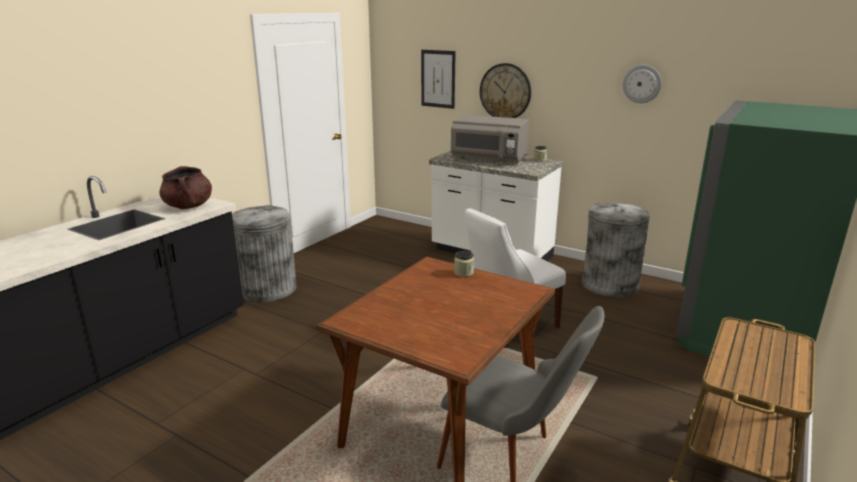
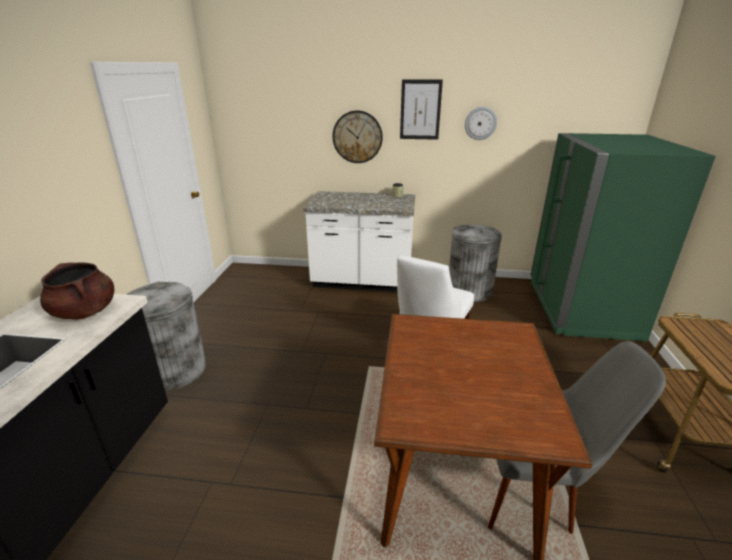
camera: 25 degrees left, 5 degrees up
(438, 79) = (287, 128): picture -> picture (420, 110)
(463, 273) = (446, 325): jar -> none
(489, 159) = (356, 200): grey microwave -> none

